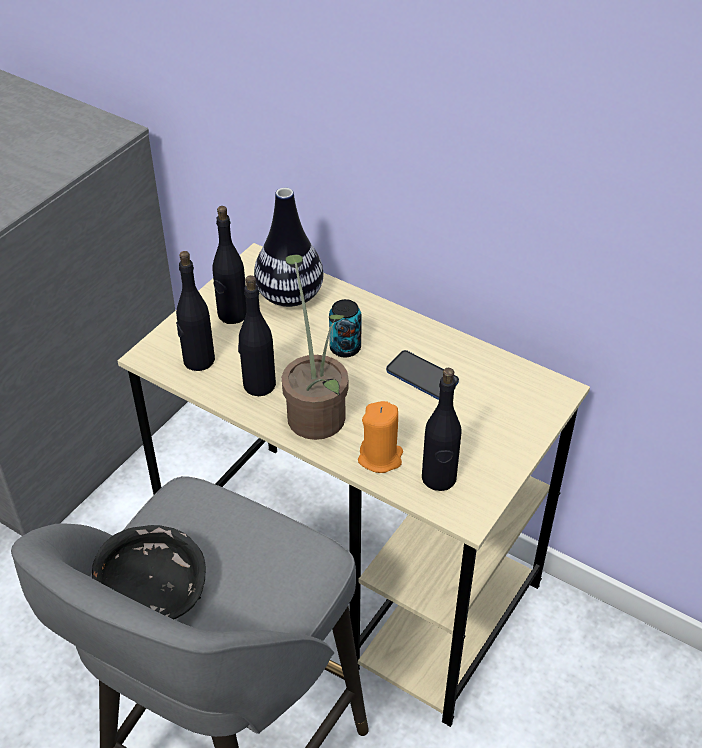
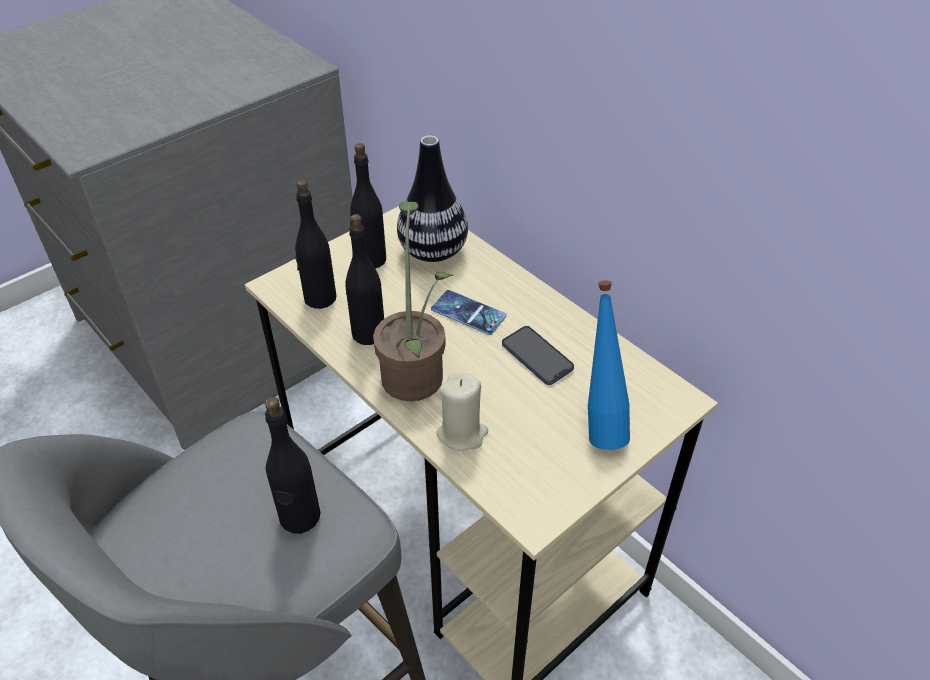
camera: 15 degrees right, 0 degrees up
(153, 595) = (172, 530): black bowl -> none
(345, 348) = (468, 313): can -> phone
(380, 457) = (462, 433): orange candle -> beige candle
(439, 478) = (516, 469): black bottle -> black bottle (299, 517)
(497, 426) = (599, 425): none -> blue bottle

